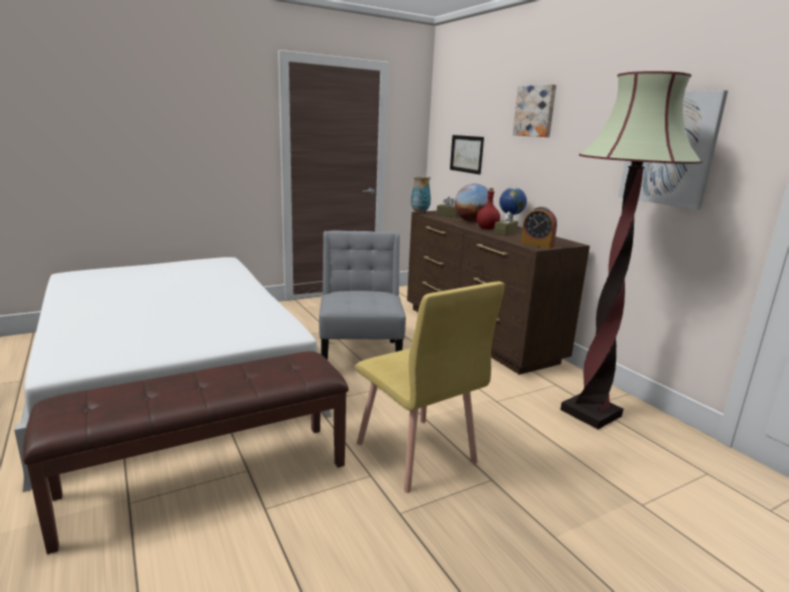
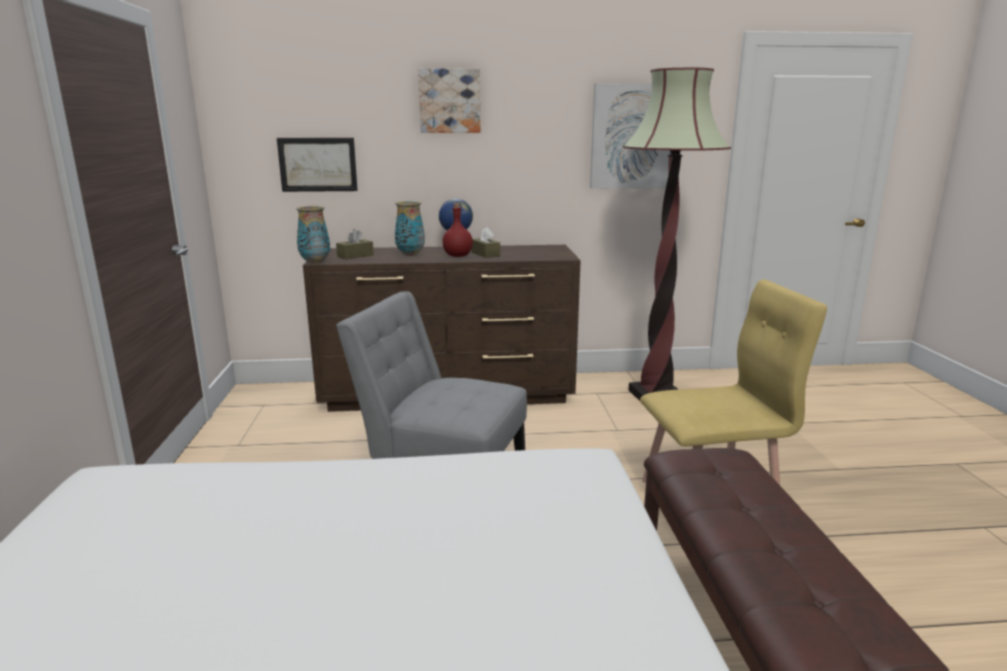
camera: 65 degrees left, 0 degrees up
(472, 221) = (410, 254): globe -> vase
(537, 245) = (555, 255): alarm clock -> none

